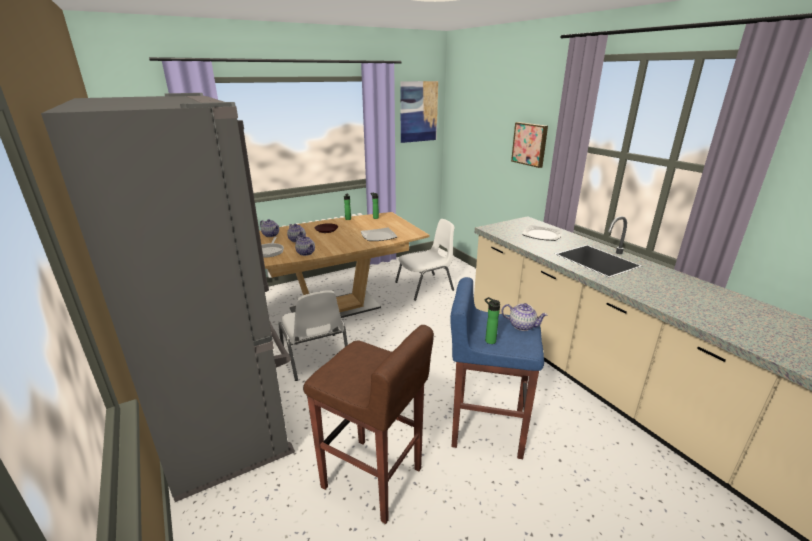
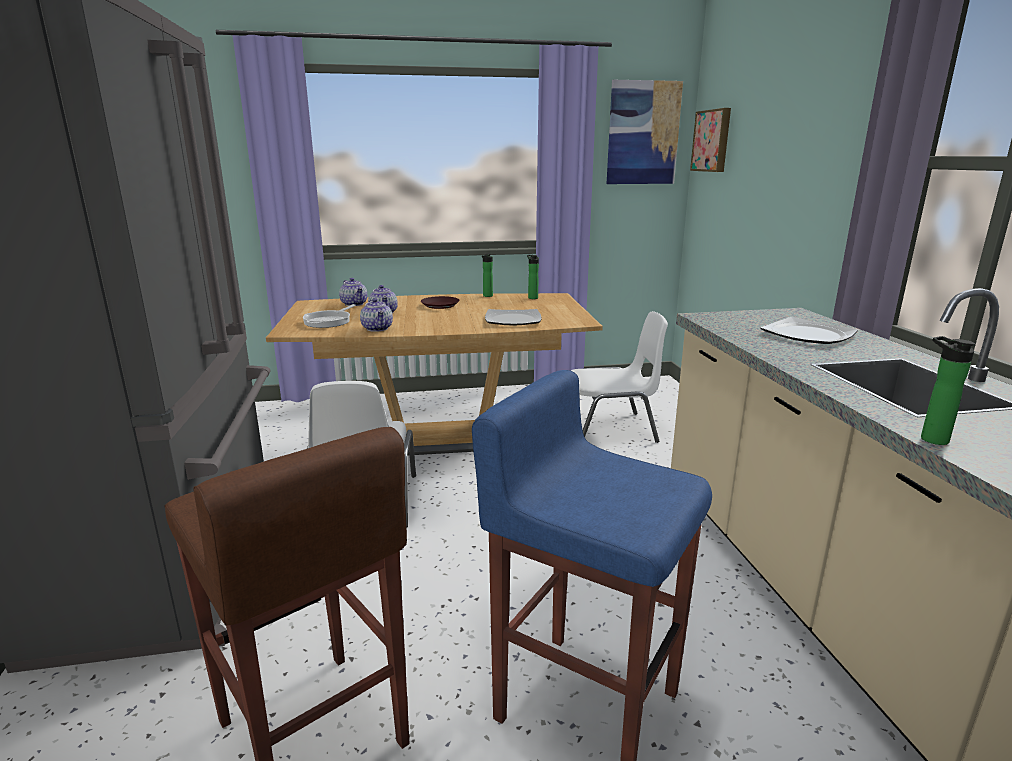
camera: 20 degrees right, 5 degrees down
(489, 340) = (563, 498): bottle -> bottle (930, 438)
(522, 326) = (661, 486): teapot -> none
(530, 144) = (823, 170): picture -> picture (712, 141)

